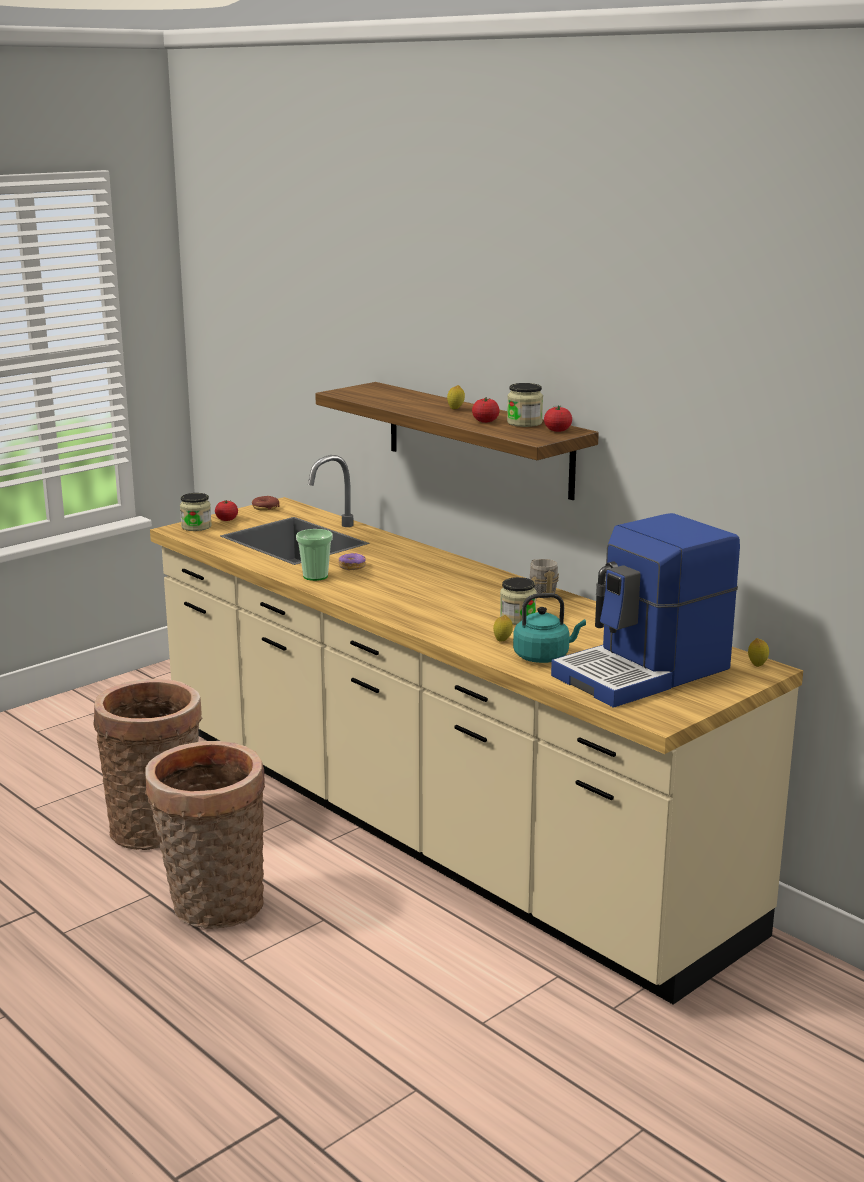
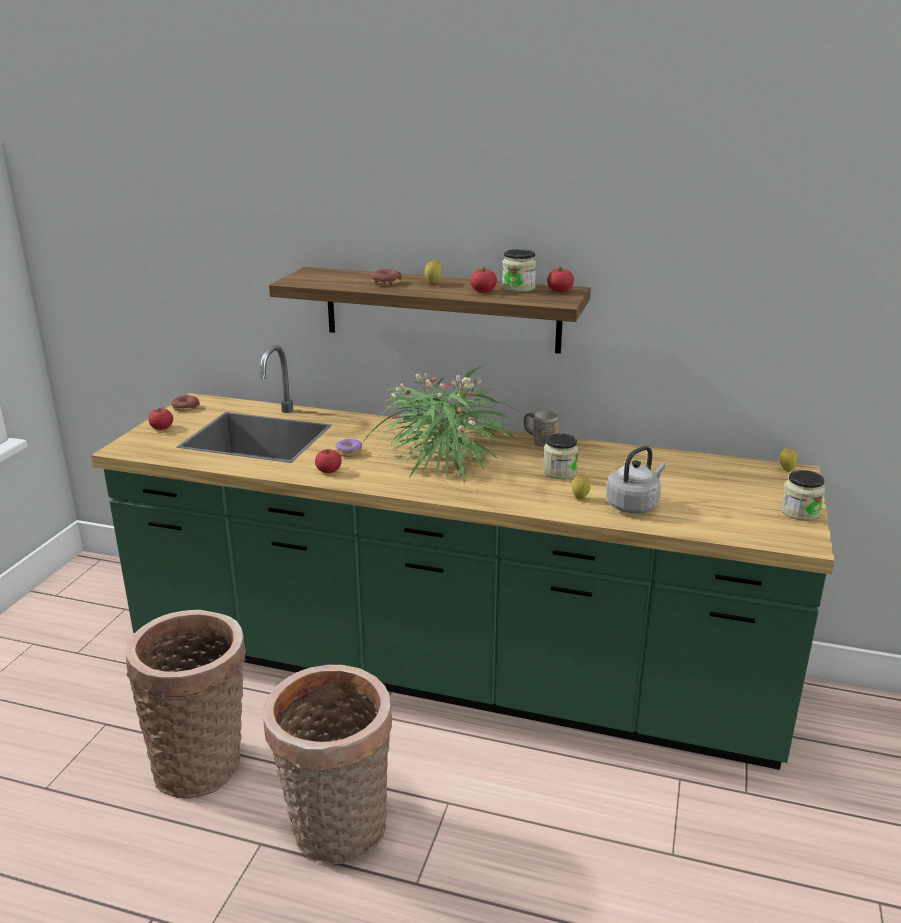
camera: 30 degrees left, 5 degrees up
(196, 527) = (139, 442): jar -> jar (800, 512)
(315, 576) = (328, 471): cup -> tomato
(415, 403) = (386, 282): none -> donut
(428, 586) = (443, 458): none -> potted plant
(431, 827) = (450, 670): beige counter -> green counter
(544, 657) = (634, 505): turquoise kettle -> grey kettle
(644, 673) = (726, 500): coffee machine -> none

